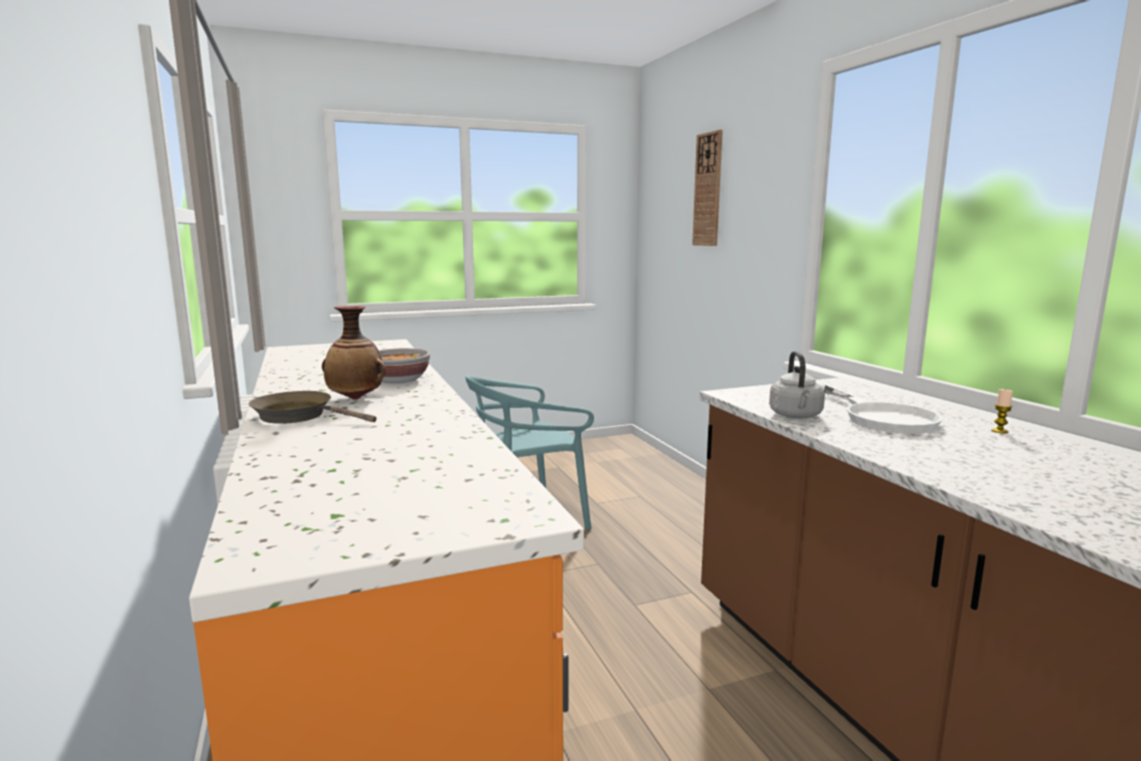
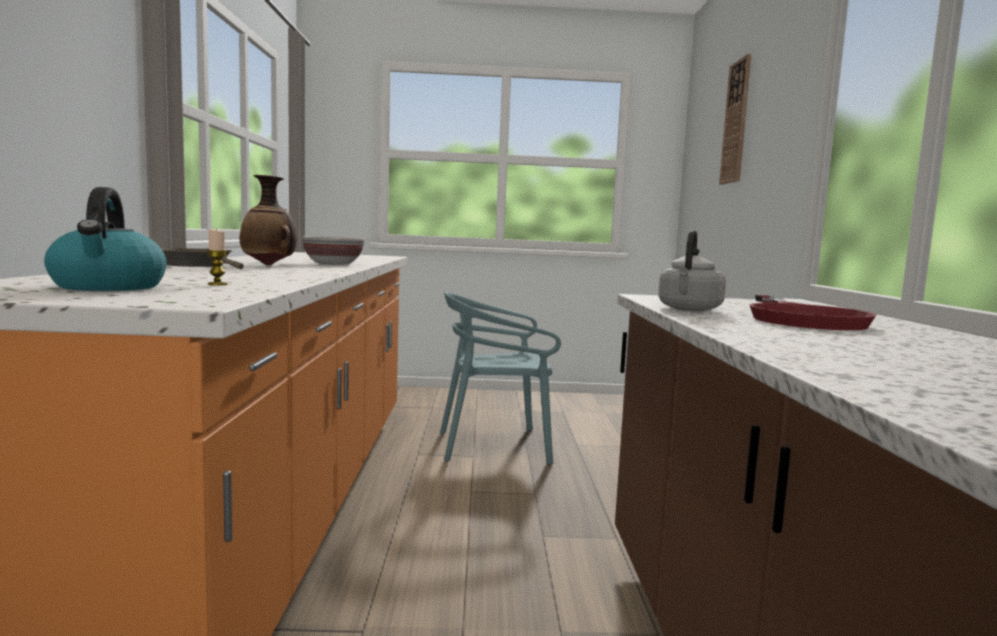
camera: 20 degrees right, 5 degrees down
(375, 499) = (109, 287): none -> kettle
(880, 417) = (801, 319): white frying pan -> red frying pan
(999, 431) = (960, 339): candle -> candle (217, 284)

